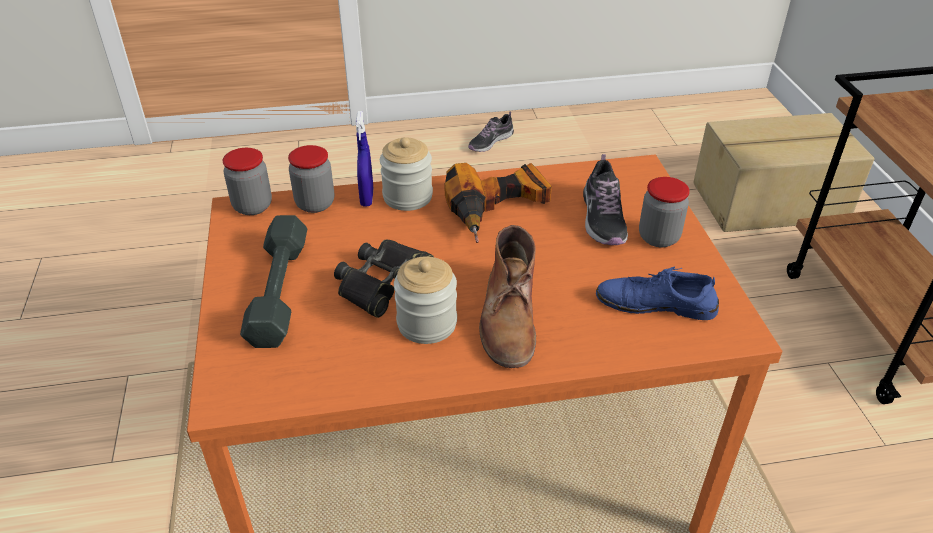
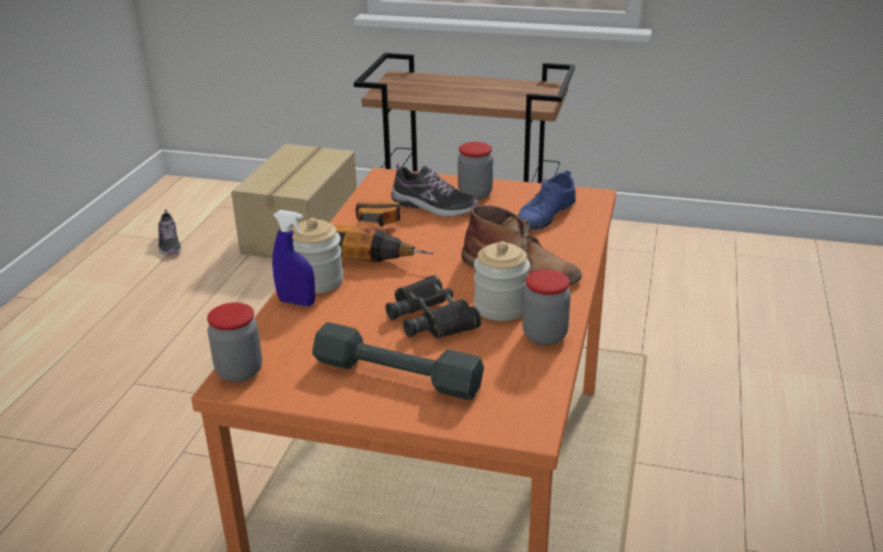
camera: 65 degrees left, 10 degrees down
(315, 204) = (276, 332): jar -> jar (544, 335)
(490, 142) = (32, 340): shoe -> shoe (169, 244)

